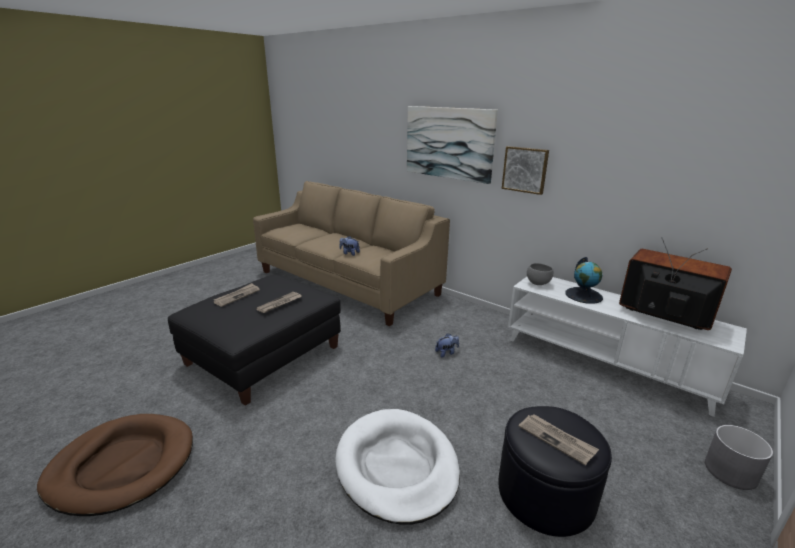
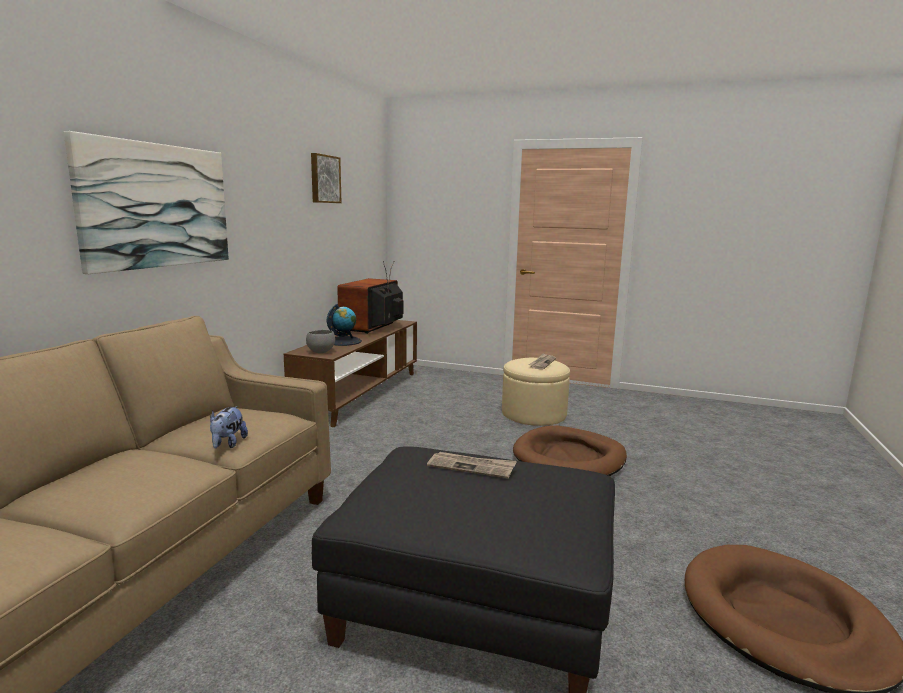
camera: 110 degrees left, 10 degrees down
(237, 296) = (478, 514): newspaper -> none
(397, 466) = (569, 458): white dog bed -> brown dog bed
(446, 353) = (378, 455): plush toy -> none
(525, 169) = (254, 231): picture -> picture (324, 179)
(546, 493) = (534, 414): black ottoman -> beige ottoman
(605, 362) = (360, 394): white tv stand -> brown tv stand
(731, 472) = (465, 376): grey planter -> none

